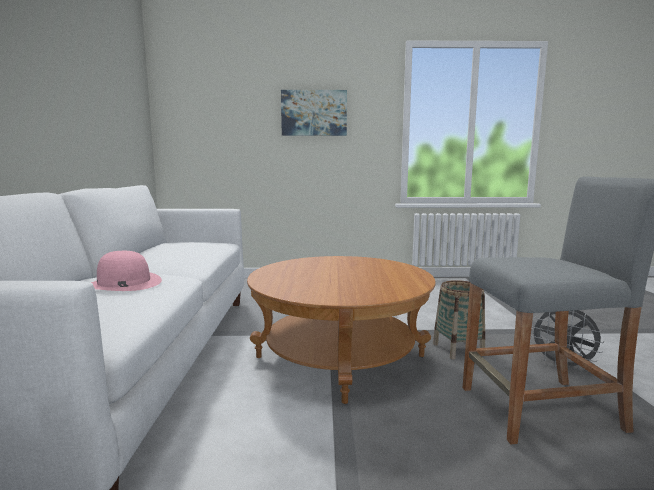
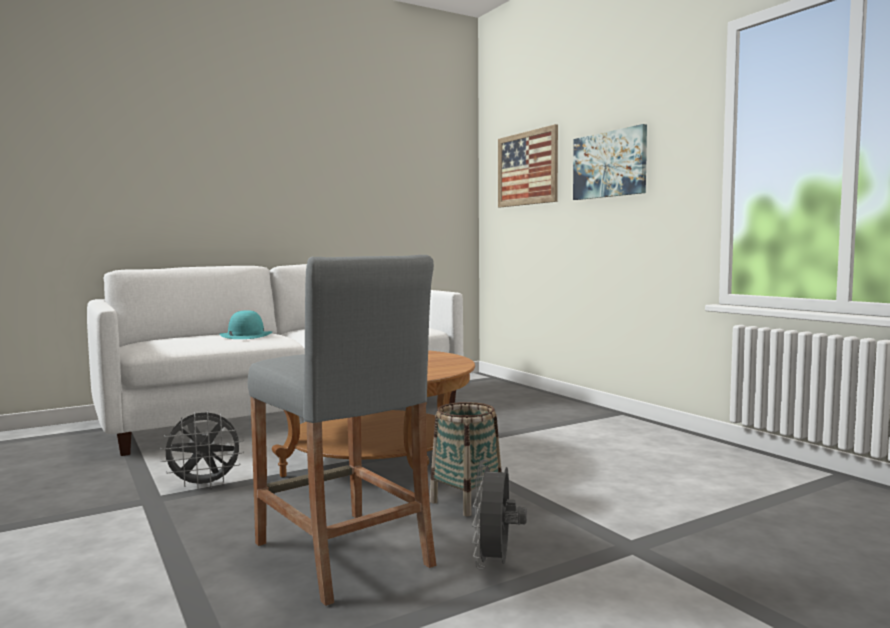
camera: 60 degrees right, 5 degrees down
(124, 283) = (246, 335): pink hat -> turquoise hat
(222, 105) = (527, 168): none -> picture
(328, 452) = (205, 485): none -> grey fan

